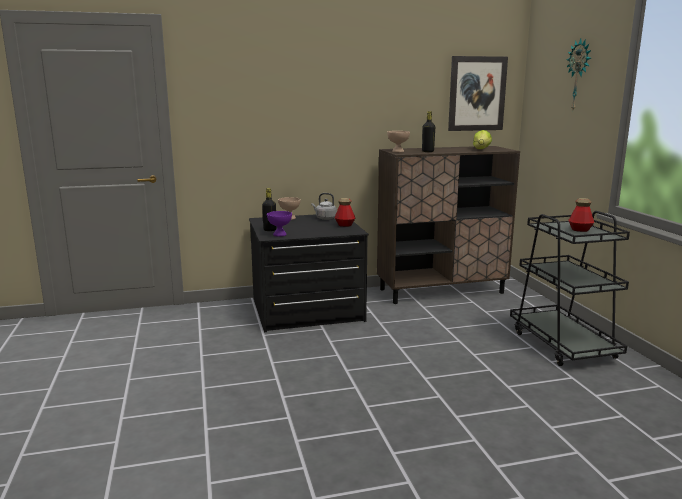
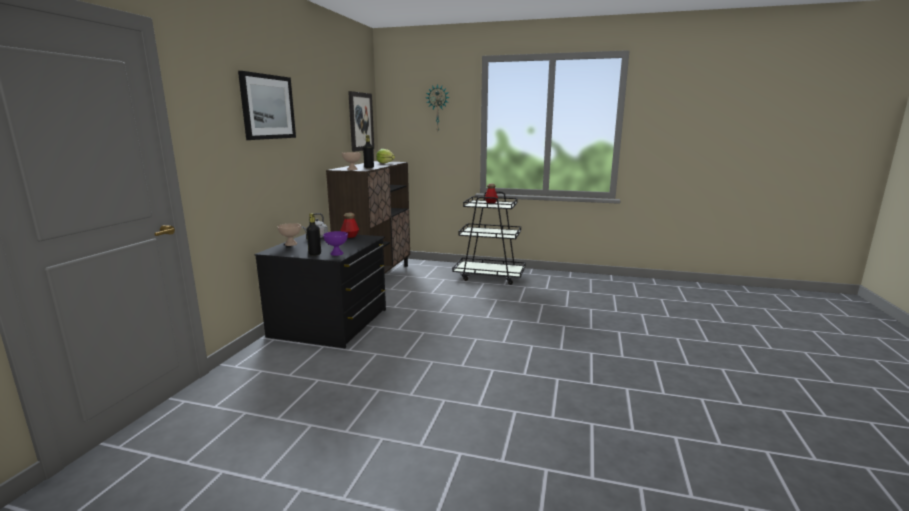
camera: 60 degrees left, 0 degrees up
(293, 80) = (267, 107): none -> picture

